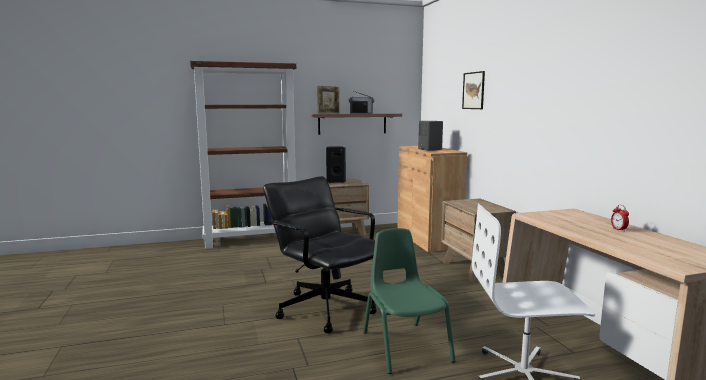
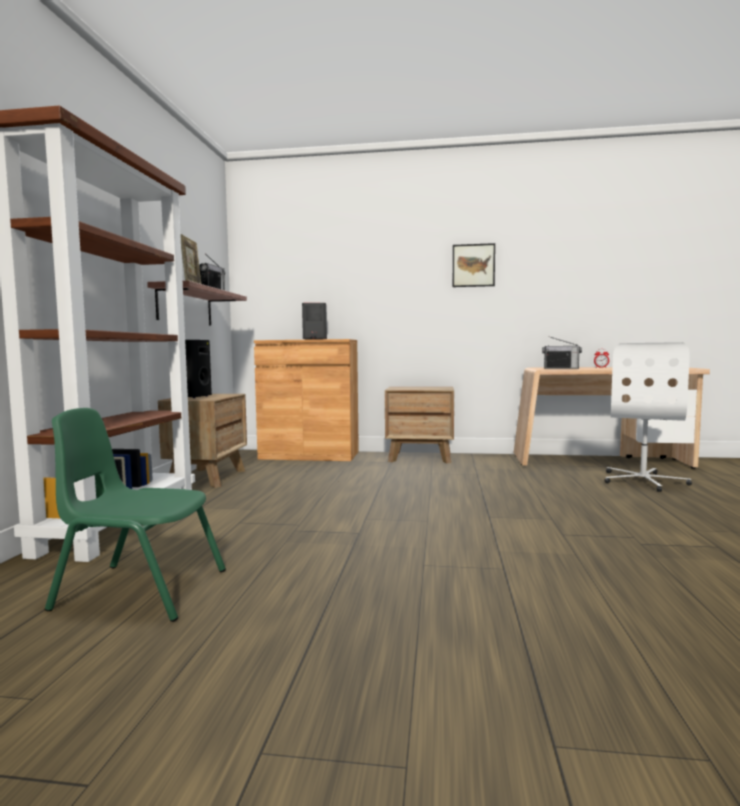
camera: 65 degrees left, 5 degrees down
(325, 308) = (482, 514): black office chair -> none
(405, 346) = (591, 500): green chair -> green chair (141, 590)
(473, 90) = (359, 270): picture -> picture (473, 265)
(548, 218) = (561, 368): none -> radio

